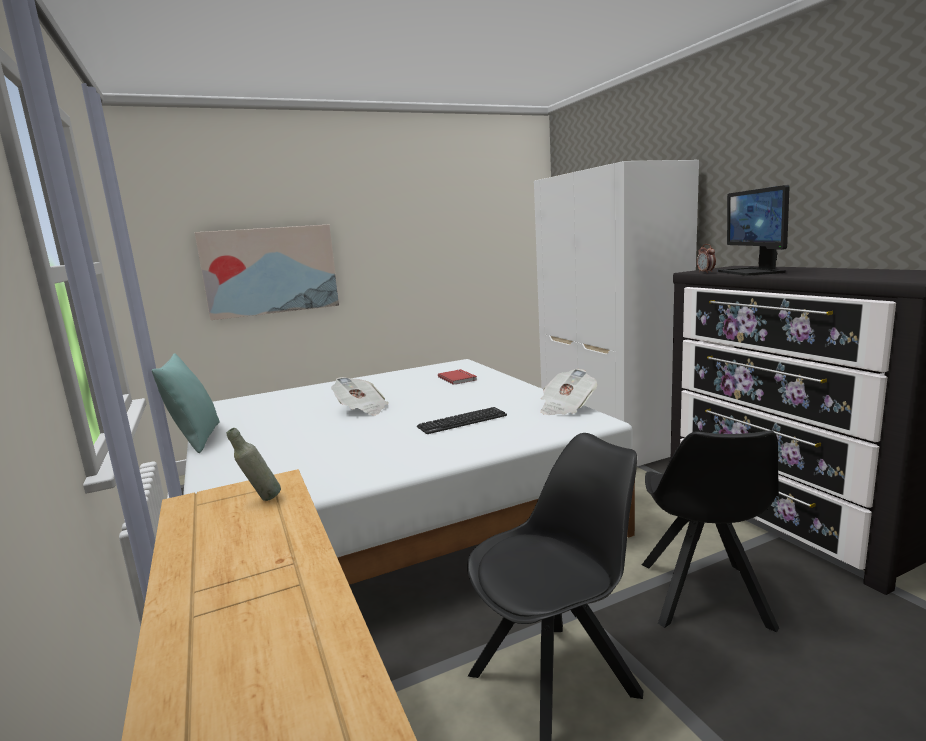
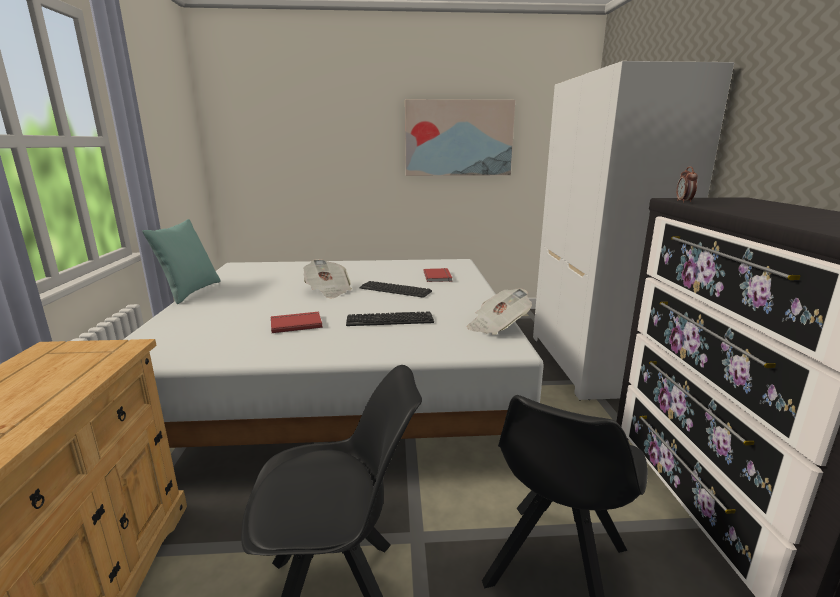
camera: 20 degrees right, 5 degrees up
(261, 500) = (85, 362): grey bottle -> none
(270, 270) = (308, 158): picture -> picture (458, 138)
(371, 443) = (296, 324): none -> red book
(431, 397) = (395, 290): none -> keyboard
(751, 272) = (738, 207): monitor -> none

